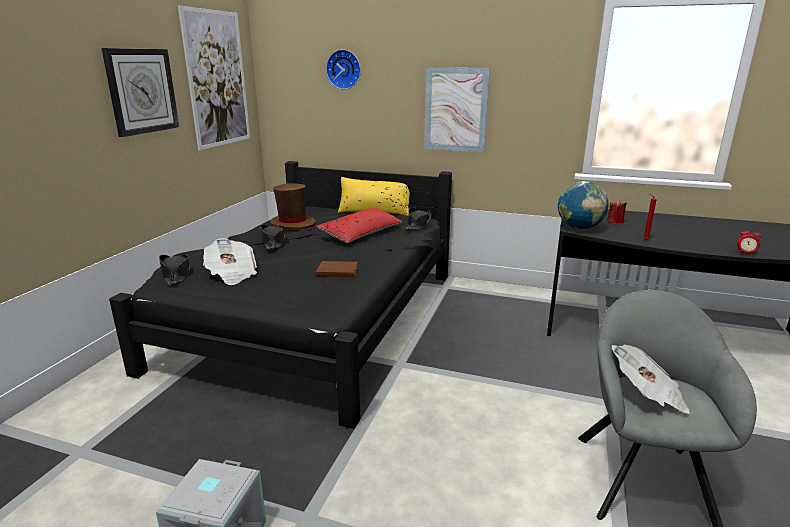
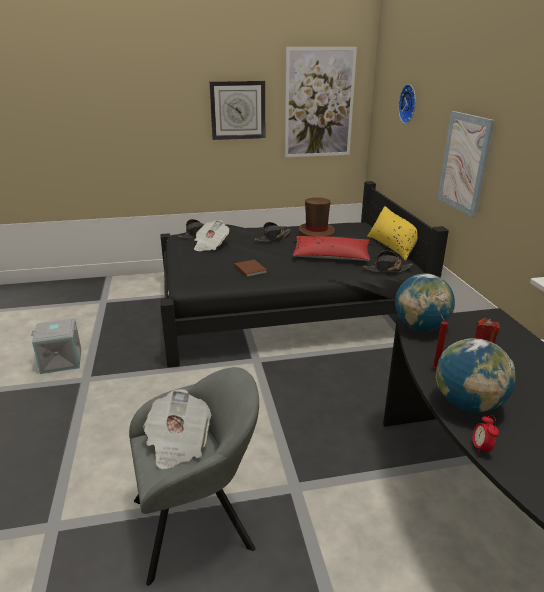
camera: 60 degrees right, 5 degrees up
(693, 244) = (468, 404): none -> globe

